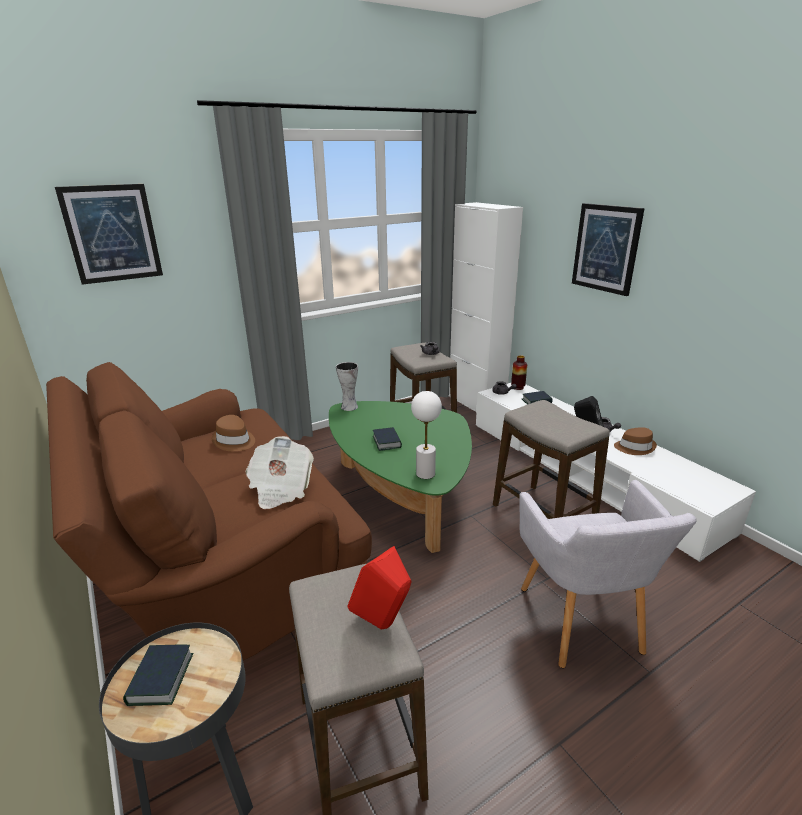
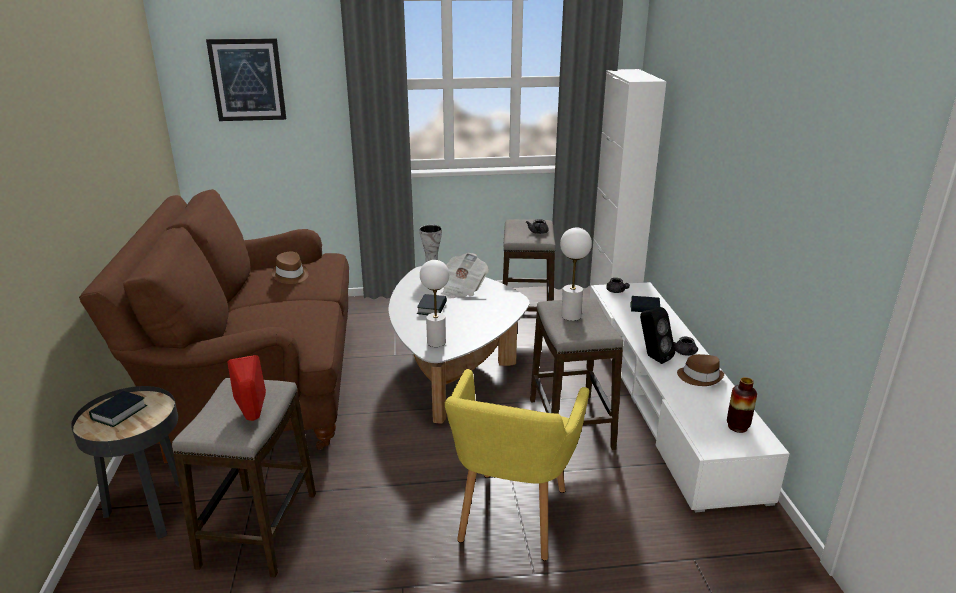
camera: 25 degrees right, 0 degrees up
(280, 488) = (288, 318): newspaper -> newspaper (462, 289)
(401, 494) = (452, 368): green coffee table -> white coffee table
(517, 387) = (641, 289): vase -> vase (737, 427)
(546, 419) = (570, 316): none -> white table lamp
(581, 624) = (511, 519): grey armchair -> yellow armchair
(606, 248) = (717, 141): picture -> none

